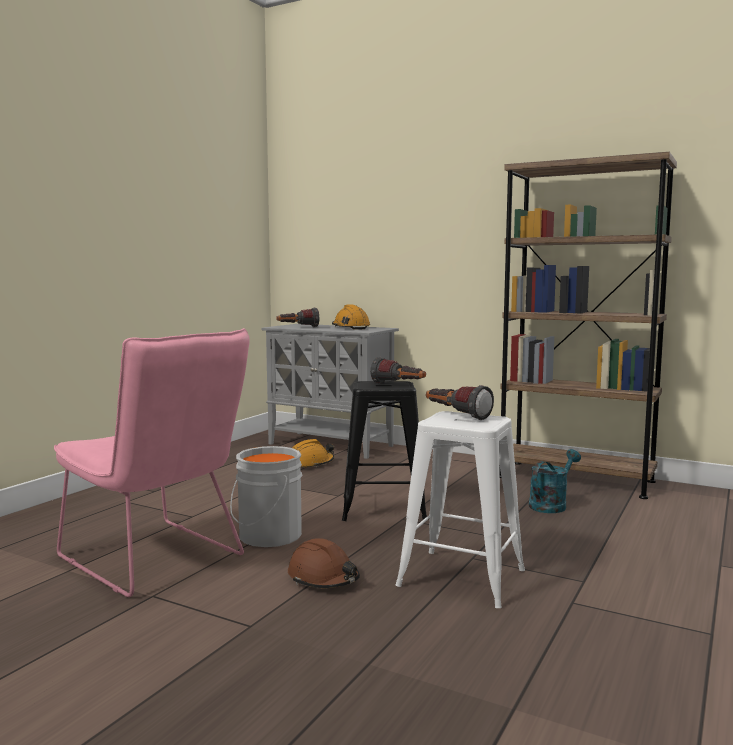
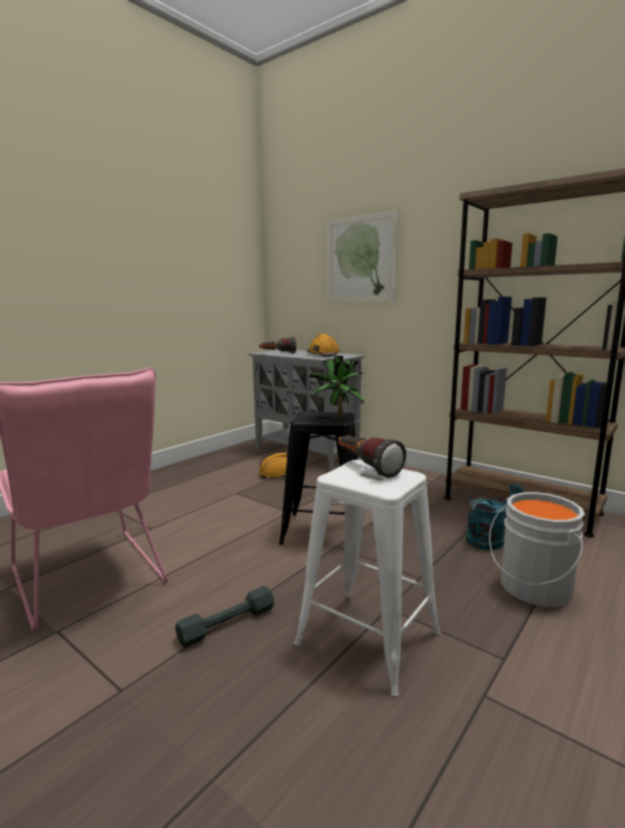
camera: 10 degrees right, 5 degrees up
(267, 536) = (202, 558): grey bucket -> grey bucket (532, 588)
(323, 578) = (227, 623): brown hard hat -> grey dumbbell
(391, 223) = (360, 259): none -> picture
(399, 385) = (337, 418): flashlight -> potted plant

